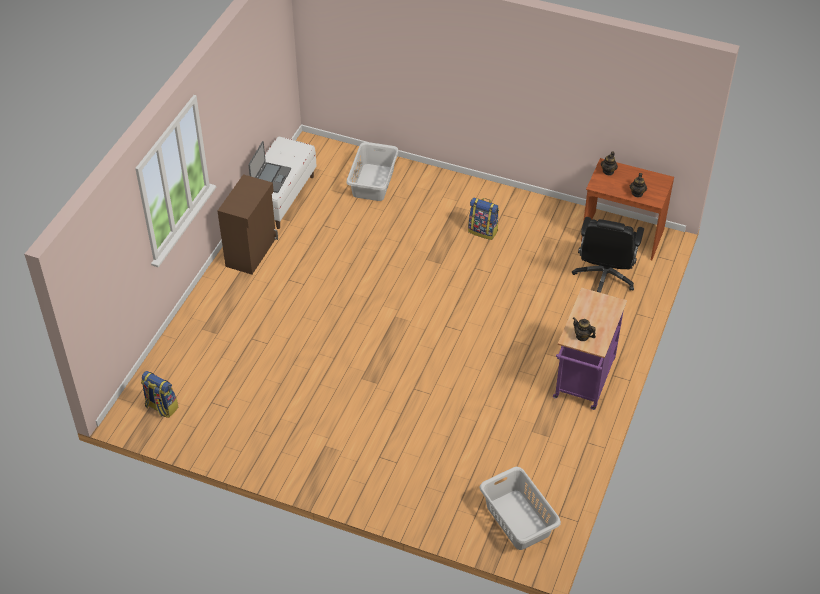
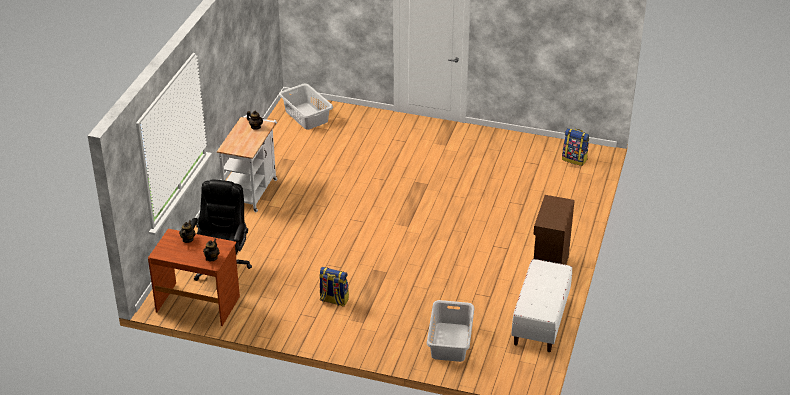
camera: 175 degrees right, 10 degrees down
(270, 178) = (546, 278): laptop -> none
(583, 383) = (252, 190): purple cart -> white cart

